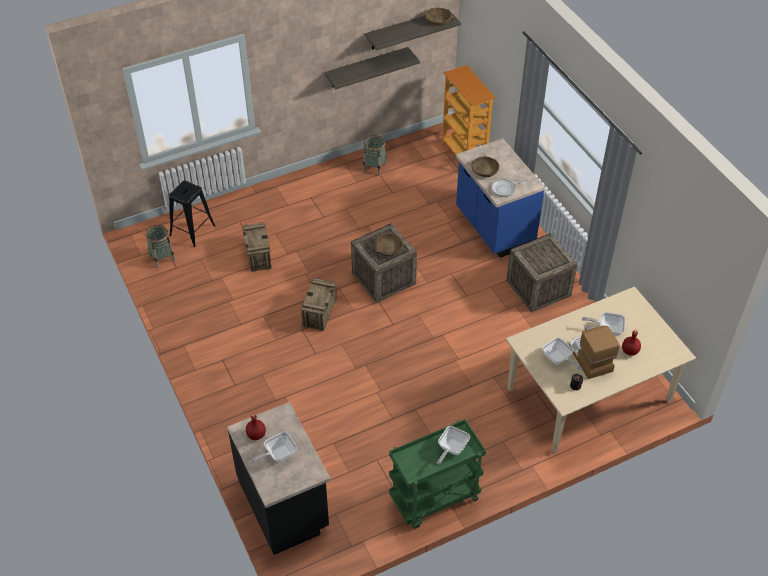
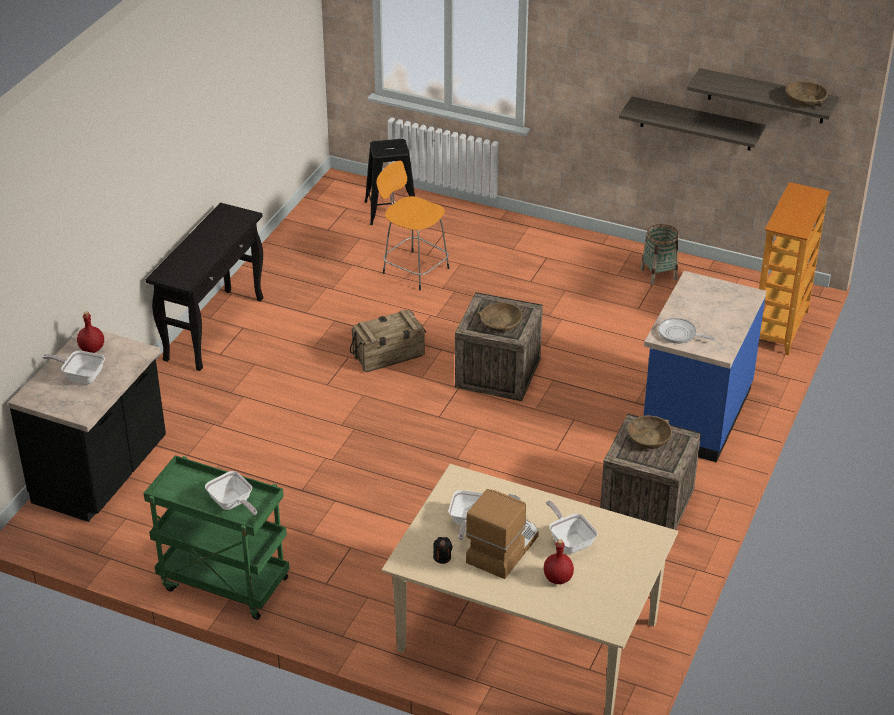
camera: 50 degrees right, 10 degrees down
(162, 258) = (329, 214): basket -> none
(208, 373) = (214, 328): none -> black console table
(257, 255) = (414, 269): crate -> orange stool
(451, 449) = (232, 504): frying pan -> frying pan turned 120 degrees counterclockwise
(484, 170) = (688, 304): brown bowl -> brown bowl (649, 438)

